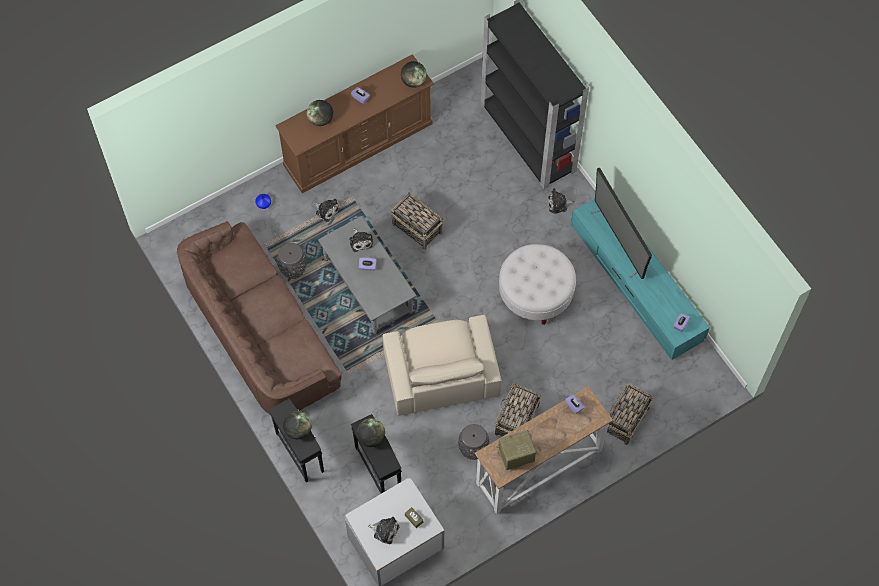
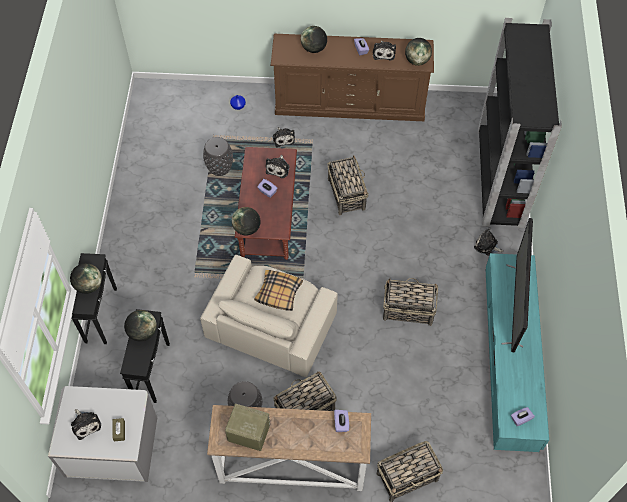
camera: 35 degrees right, 5 degrees down
(260, 332) = (153, 200): brown sofa -> none
(368, 285) = (268, 215): grey coffee table -> brown coffee table
(376, 307) = (247, 228): none -> globe
(381, 90) = (383, 52): none -> plush toy
(440, 343) = (278, 293): none -> pillow
(535, 294) = (407, 309): white ottoman -> basket

